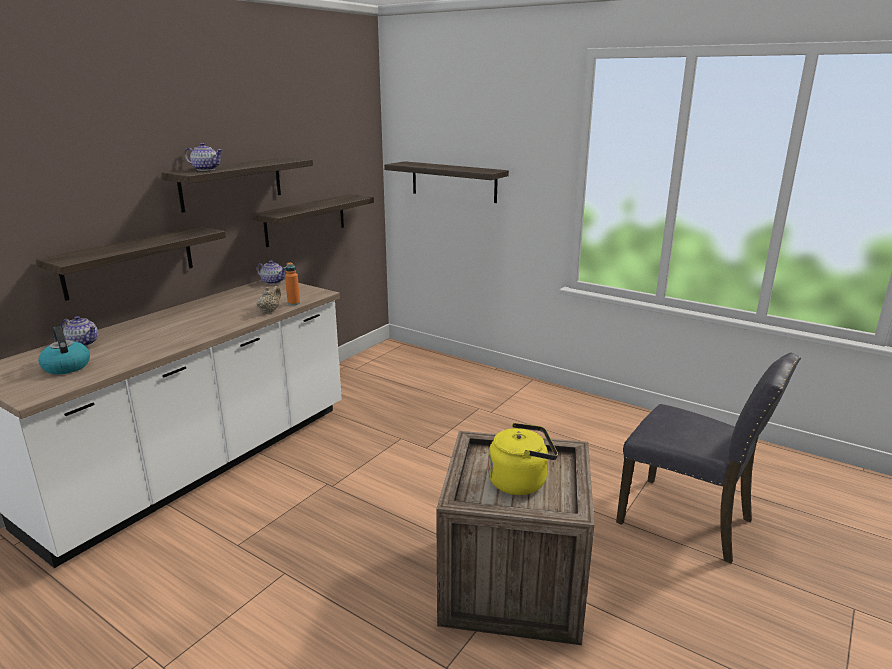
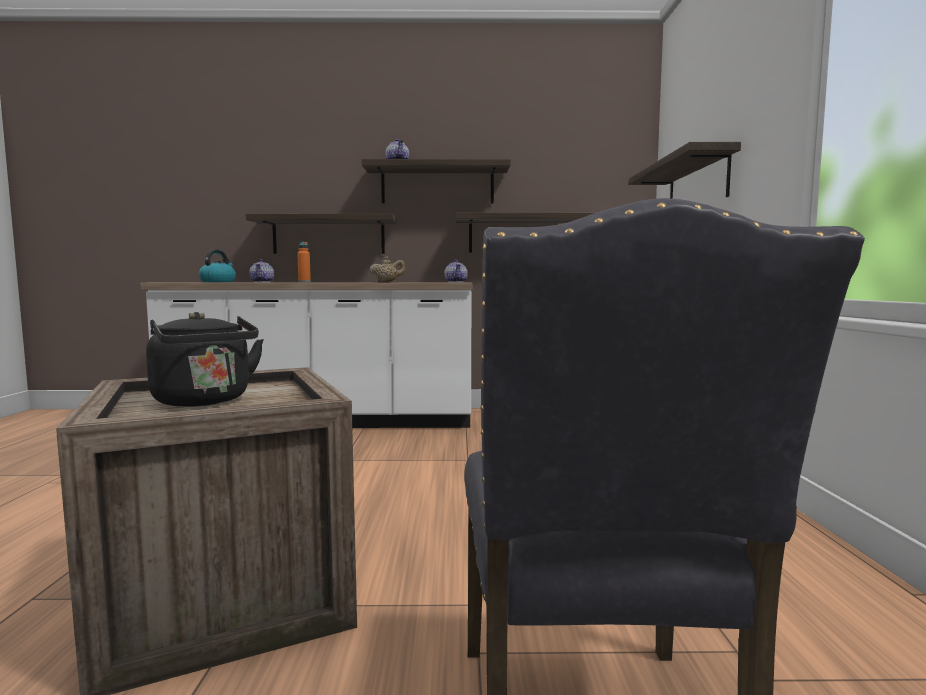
camera: 55 degrees right, 15 degrees down
(293, 303) = (417, 282): orange bottle -> orange bottle (304, 282)
(521, 481) = (205, 401): yellow kettle -> black kettle

